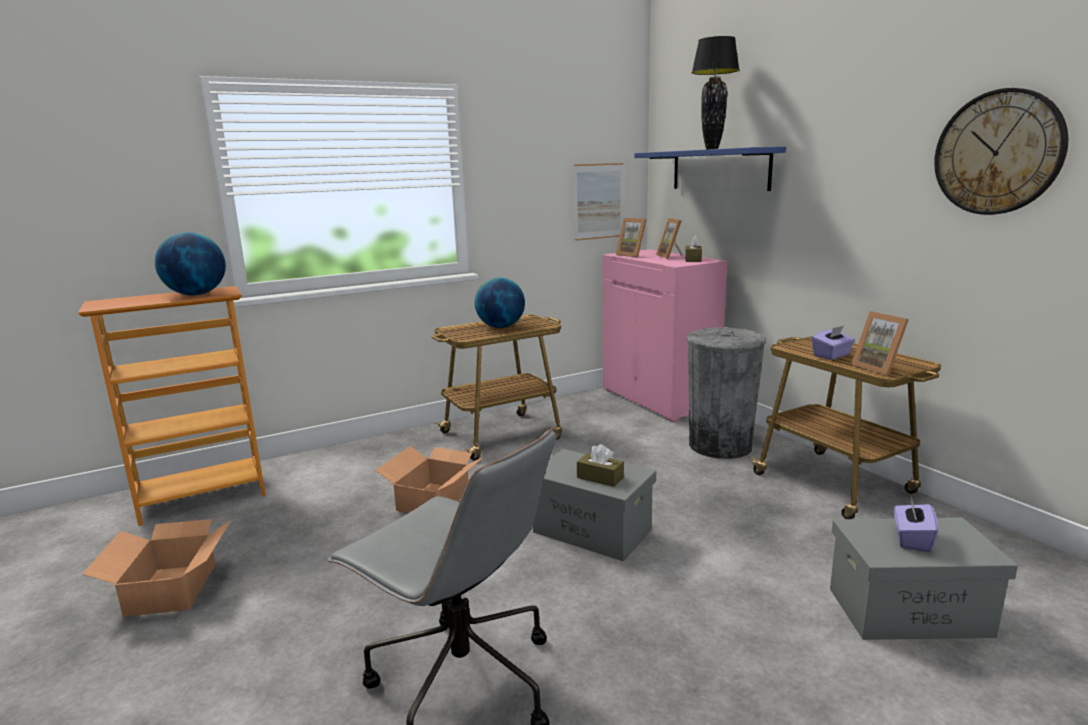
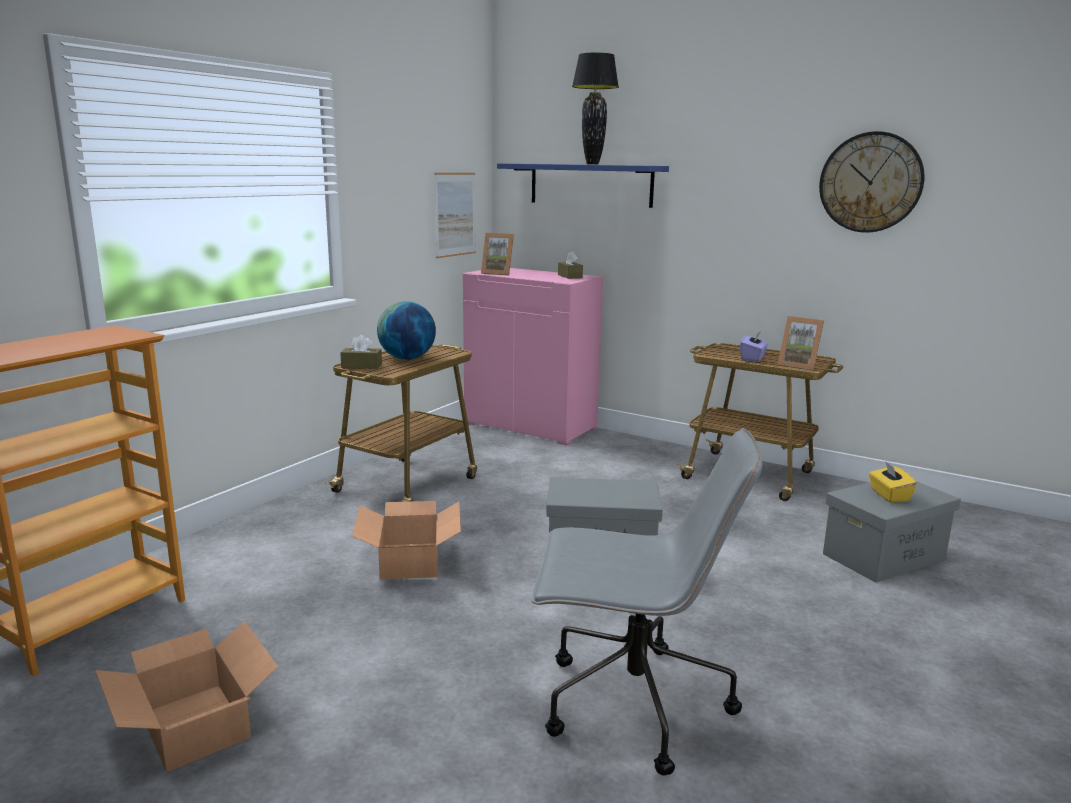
camera: 30 degrees left, 0 degrees up
(196, 294) = (91, 338): globe -> none
(600, 478) = (618, 495): brown tissue box -> brown tissue box (361, 366)
(671, 256) = (541, 274): picture frame -> none
(720, 445) = (630, 459): grey trash can -> none
(911, 539) = (889, 495): purple tissue box -> yellow tissue box

